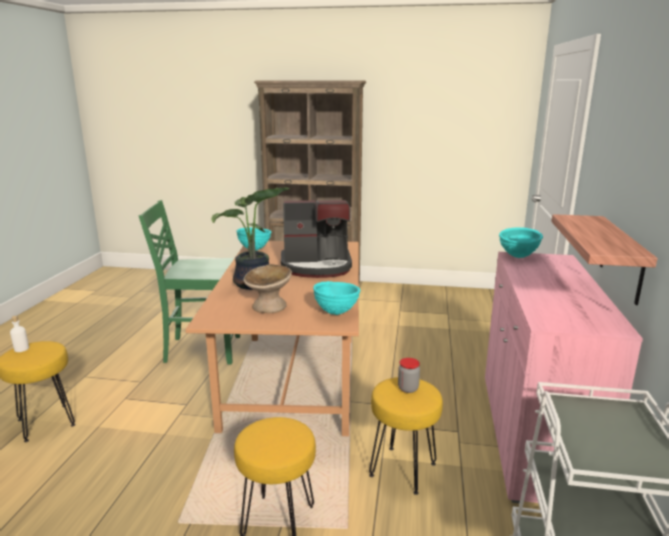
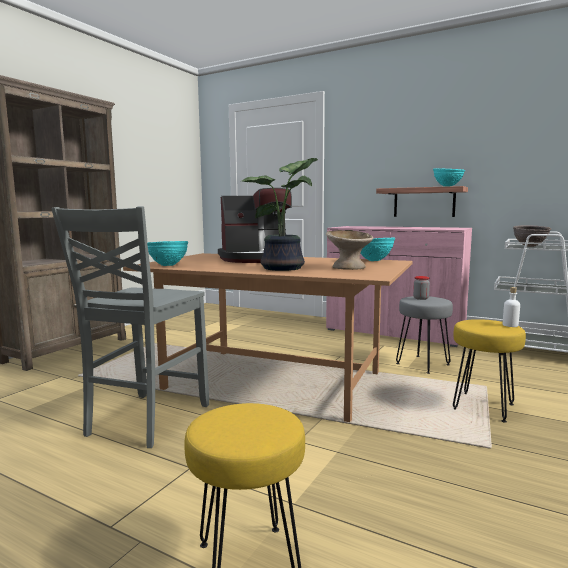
camera: 70 degrees left, 10 degrees down
(21, 349) = (219, 433): white bottle -> white bottle (510, 325)
(201, 349) = (145, 420): green chair -> grey chair
(317, 266) = (257, 259): coffee machine -> coffee machine turned 60 degrees clockwise
(403, 470) = (423, 364): yellow stool -> grey stool
(518, 257) = (342, 227): turquoise bowl -> turquoise bowl (448, 186)
(602, 421) = (530, 246): none -> brown bowl

